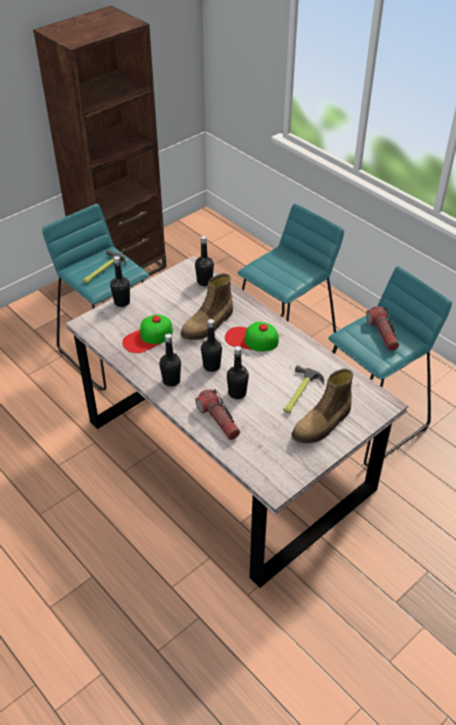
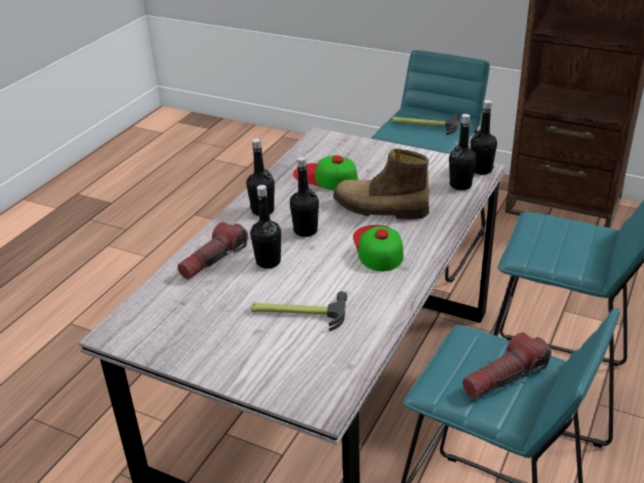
camera: 70 degrees right, 10 degrees down
(122, 302) = (372, 146): black bottle -> black bottle (481, 170)
(322, 424) = (247, 348): boot -> none

